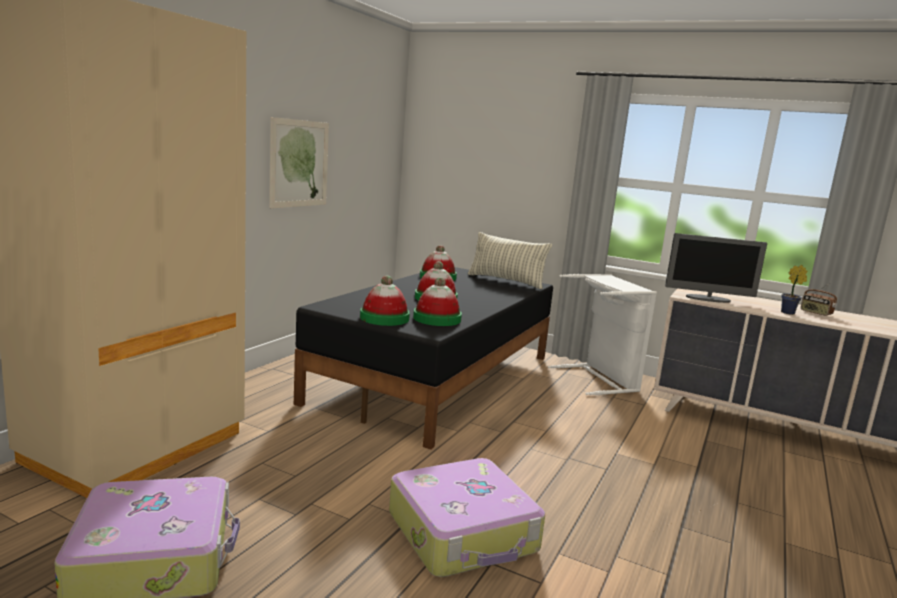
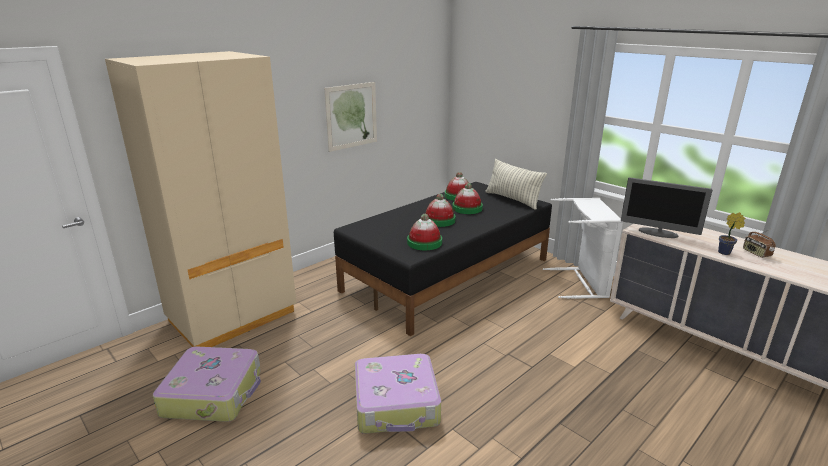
camera: 20 degrees right, 10 degrees up
(384, 318) = (386, 241): hat -> hat (467, 208)

